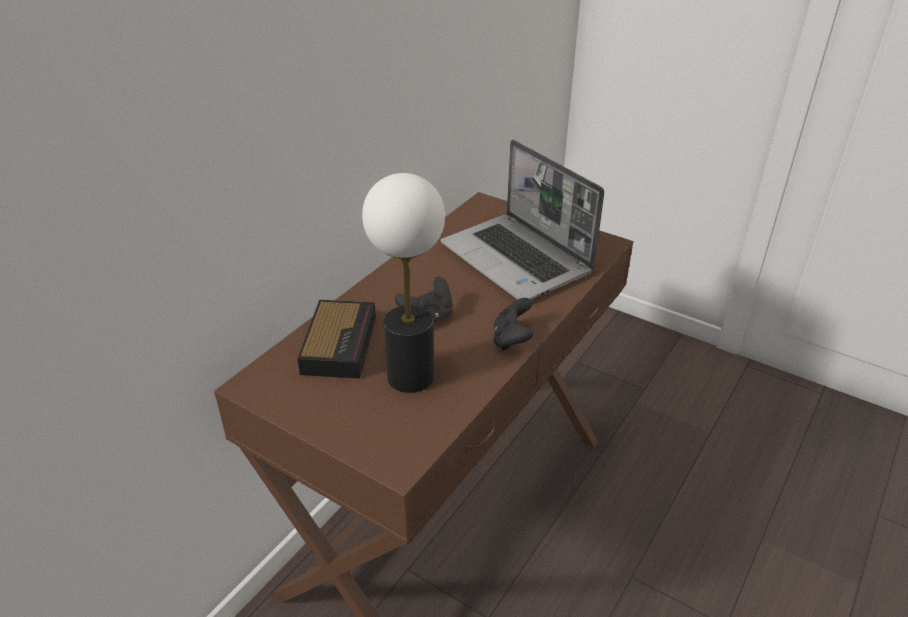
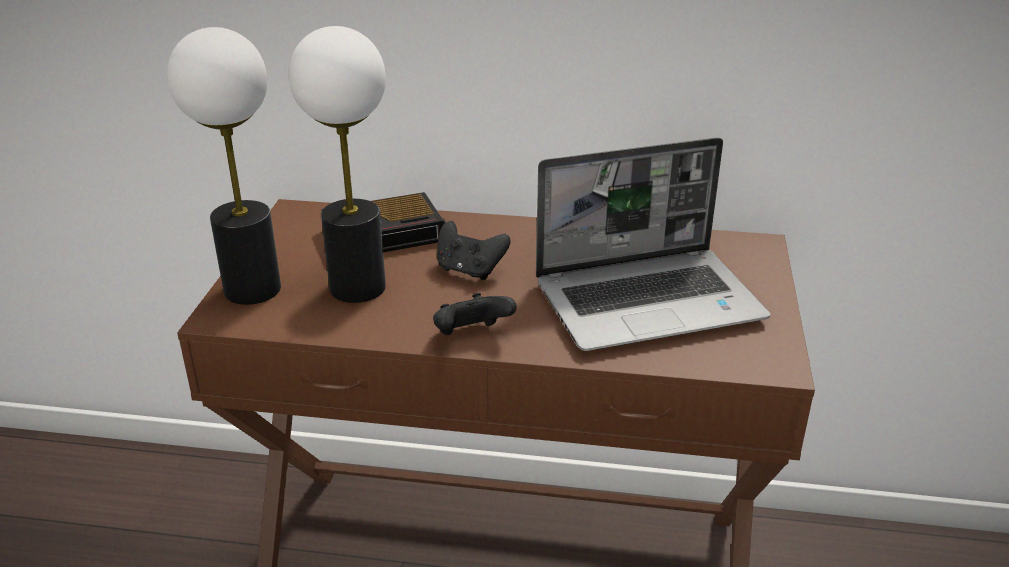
camera: 65 degrees right, 5 degrees down
(367, 436) = (252, 289): none -> table lamp
(518, 259) = (650, 300): laptop -> laptop turned 135 degrees counterclockwise

